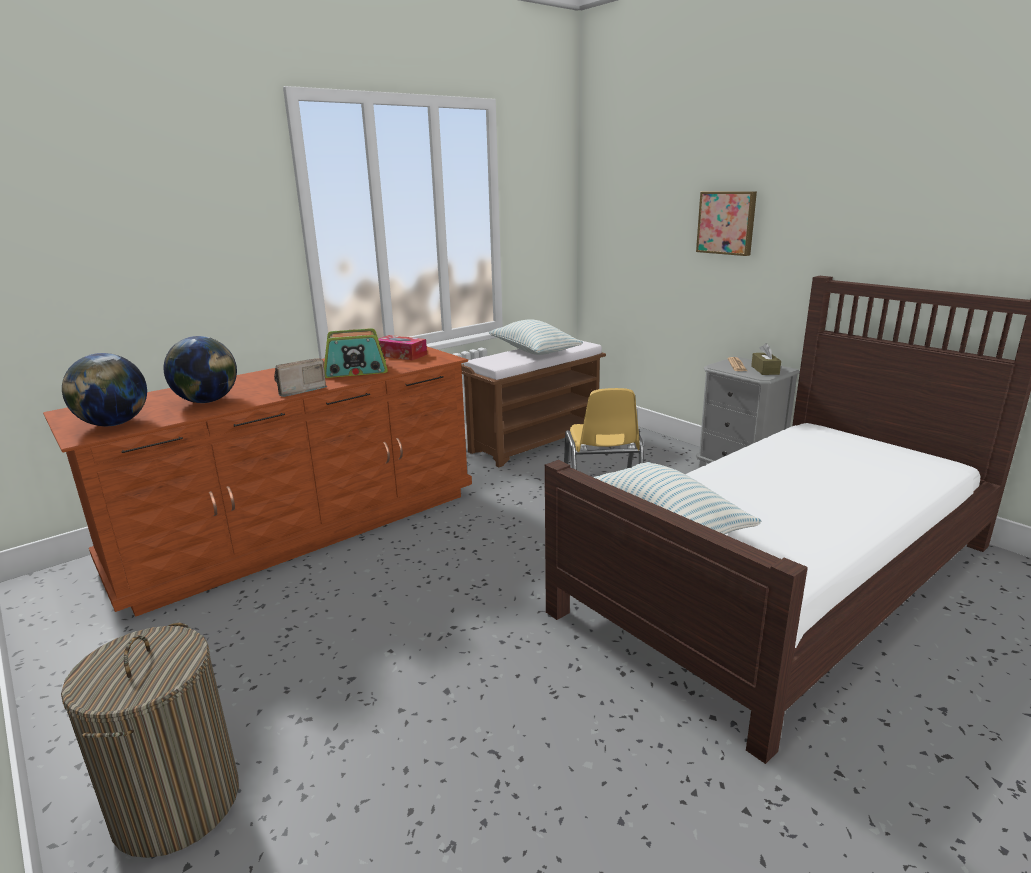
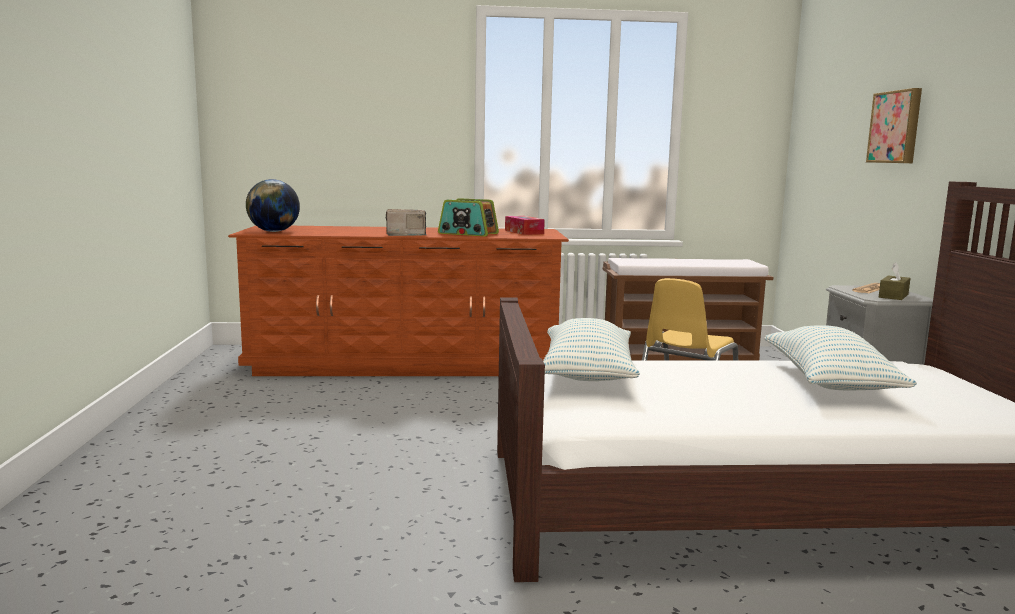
camera: 35 degrees right, 10 degrees down
(177, 804) = (156, 451): laundry basket -> none
(207, 401) = (342, 231): globe -> none
(534, 352) = (685, 261): pillow -> pillow (829, 382)

